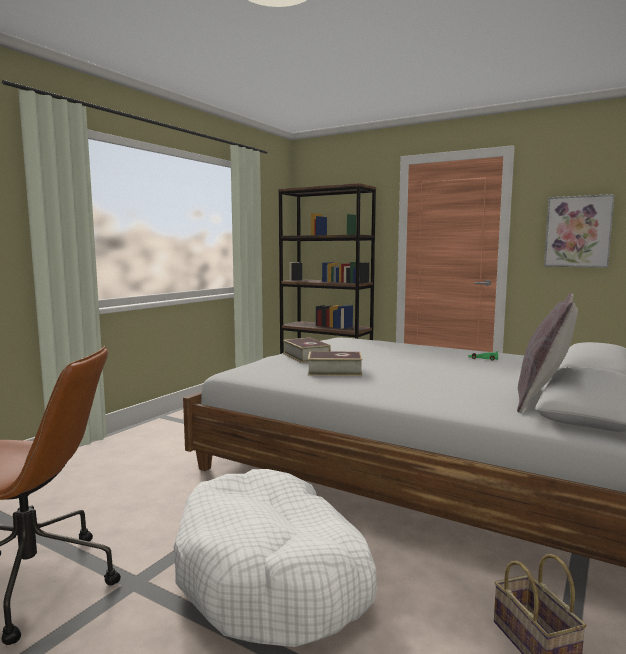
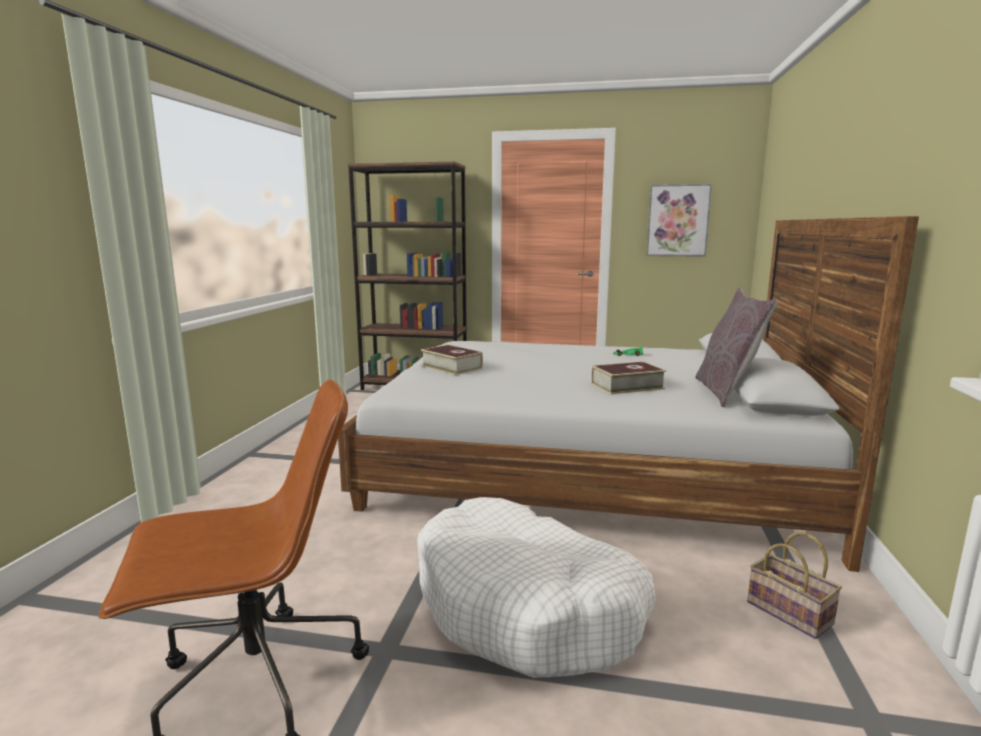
camera: 20 degrees left, 5 degrees up
(334, 371) = (503, 381): book -> book (627, 386)

